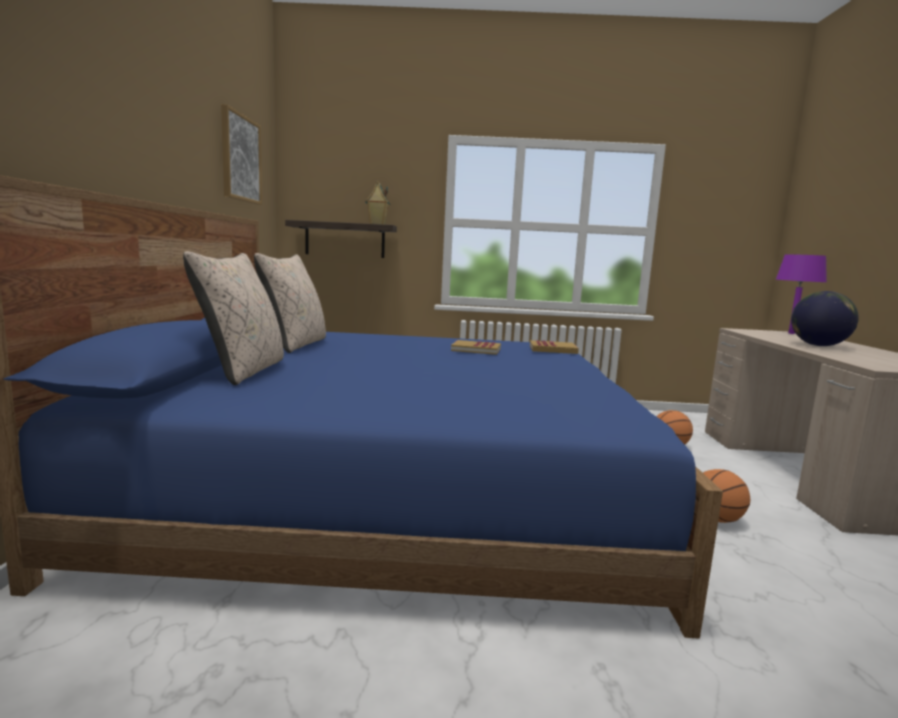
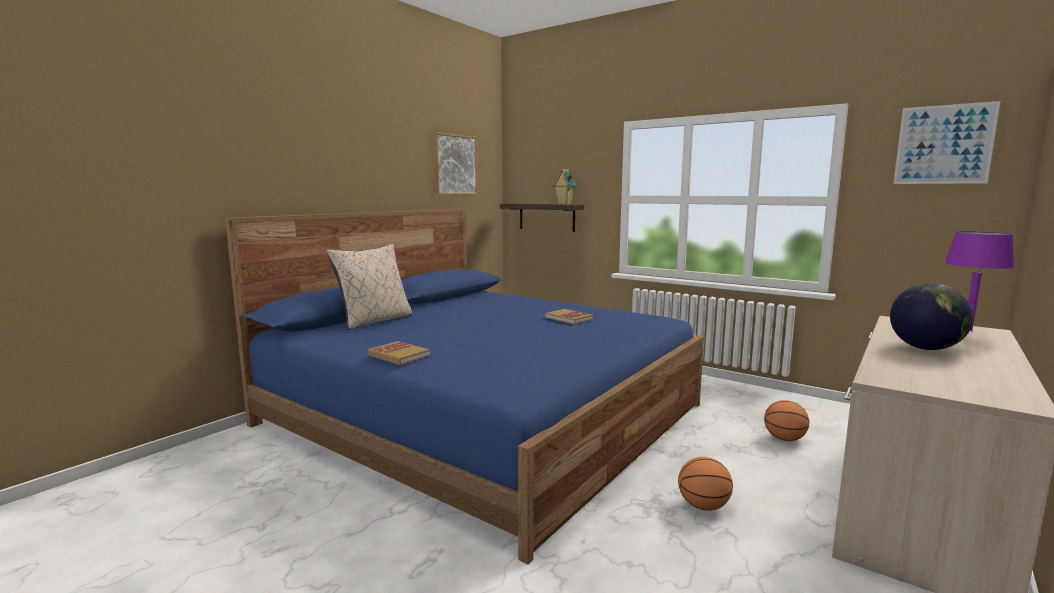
camera: 35 degrees right, 0 degrees up
(295, 345) = (449, 304): beige pillow -> none
(553, 349) = (637, 324): book -> book (398, 355)
(732, 188) = (943, 144): none -> picture

